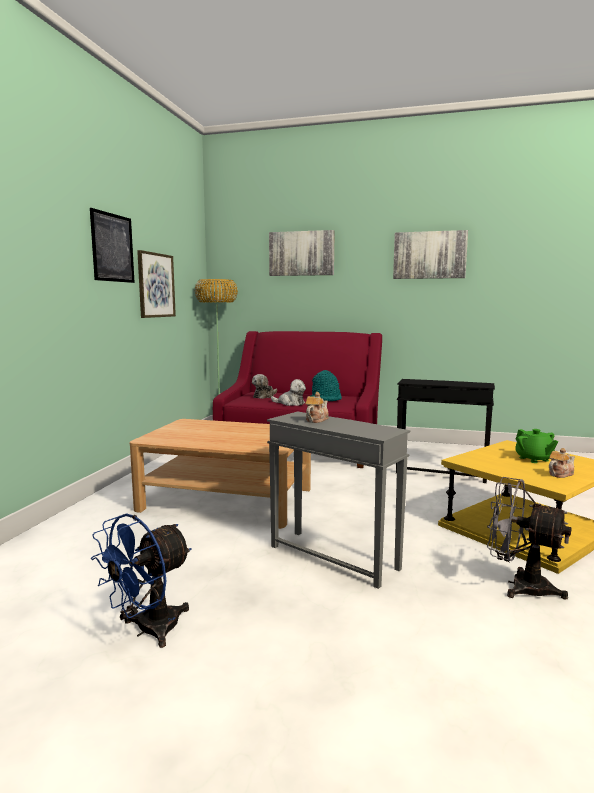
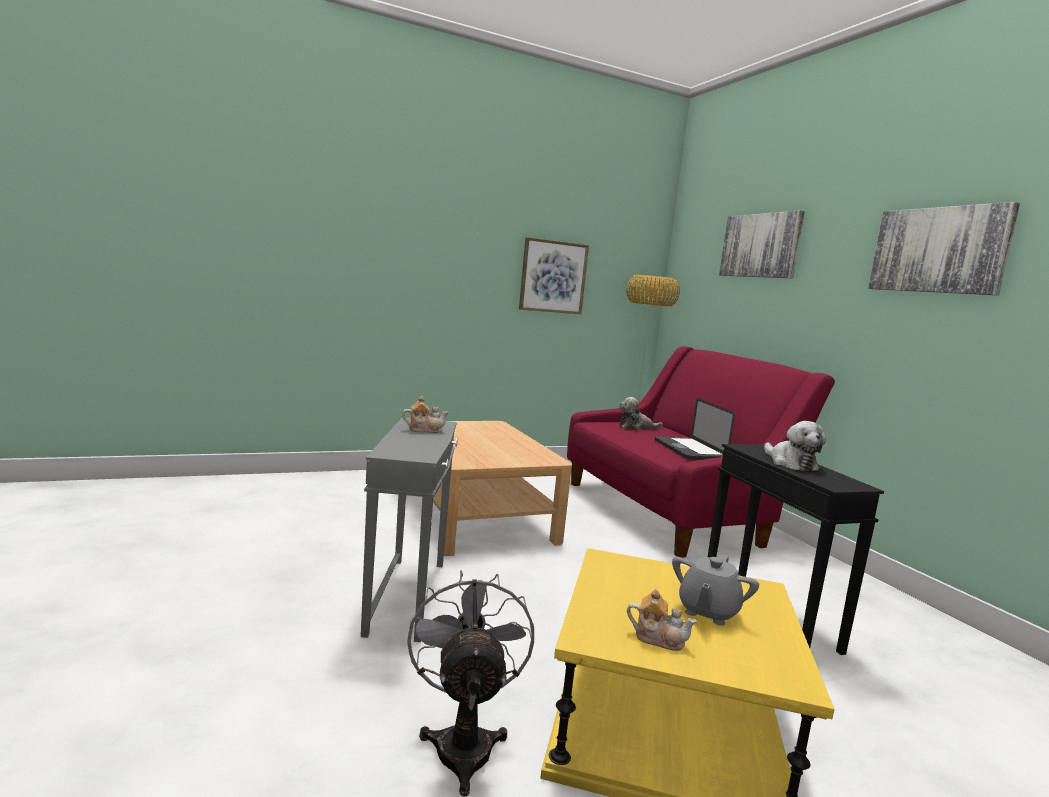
camera: 50 degrees right, 0 degrees up
(112, 247) = (484, 234): picture -> none
(148, 630) = (208, 553): blue fan -> none
(290, 403) = (631, 440): plush toy -> plush toy (790, 463)
(326, 399) = (689, 450): turquoise hat -> laptop
(534, 459) = (707, 612): green teapot -> grey teapot

